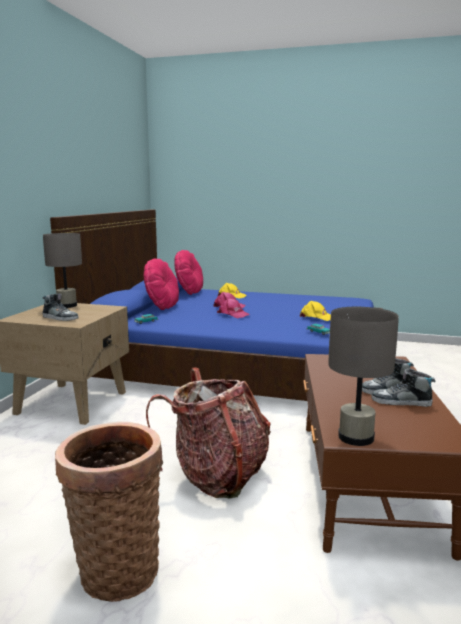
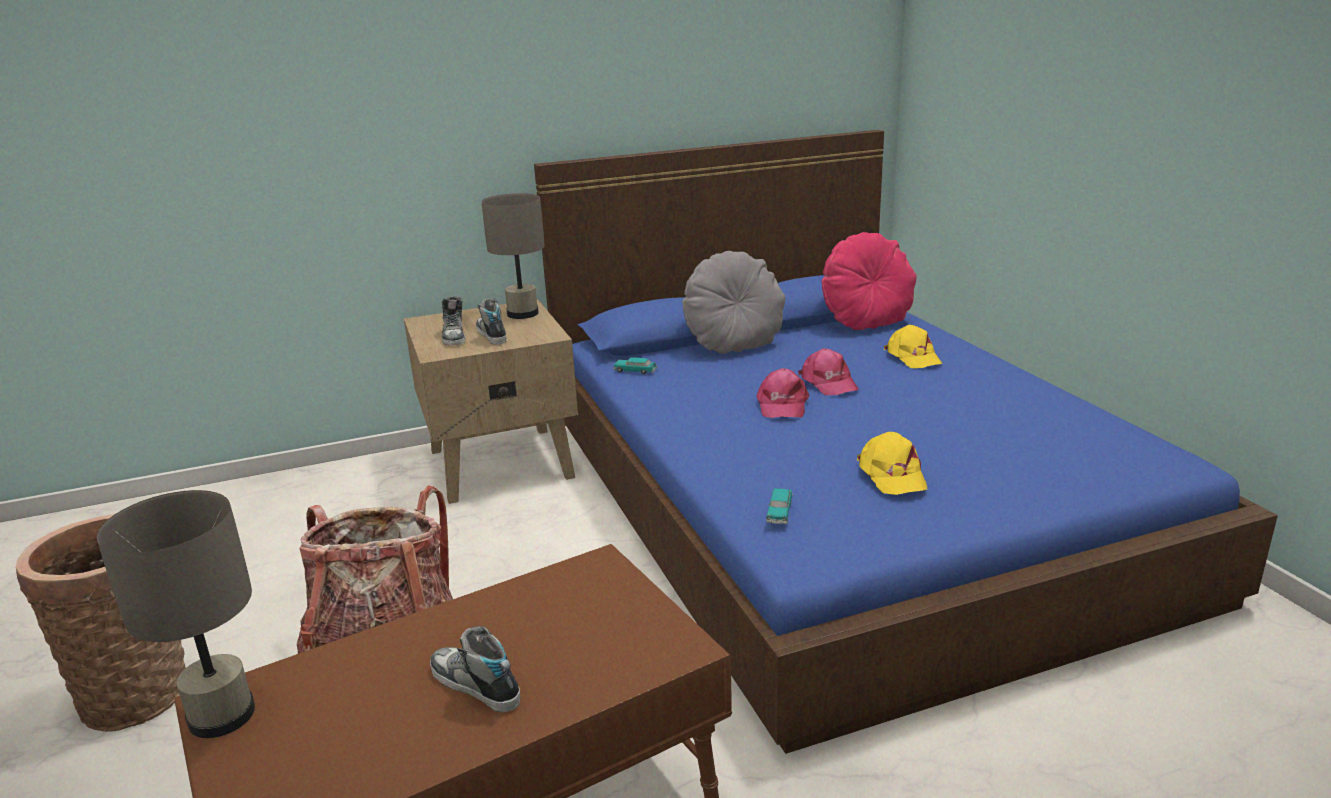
camera: 55 degrees right, 10 degrees up
(162, 307) = (734, 347): pink pillow -> grey pillow
(401, 402) = (418, 721): shoe -> shoe (491, 335)

